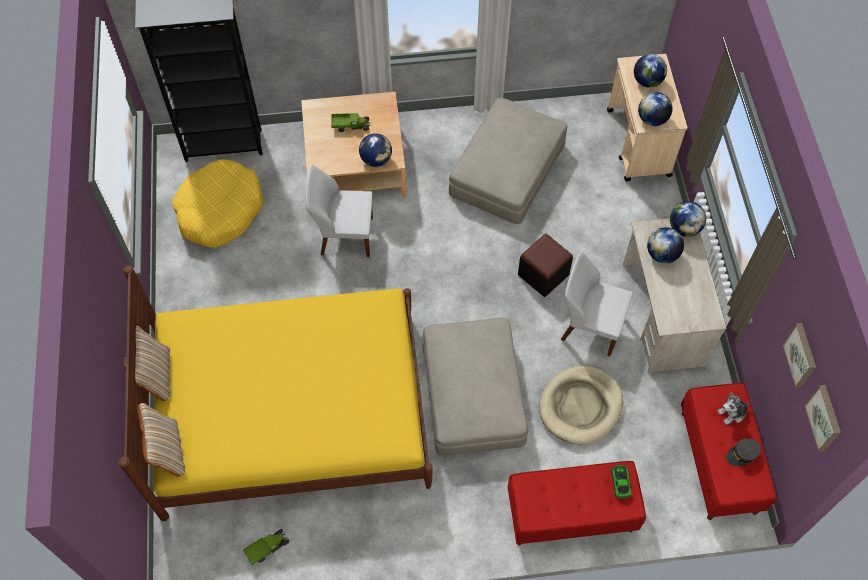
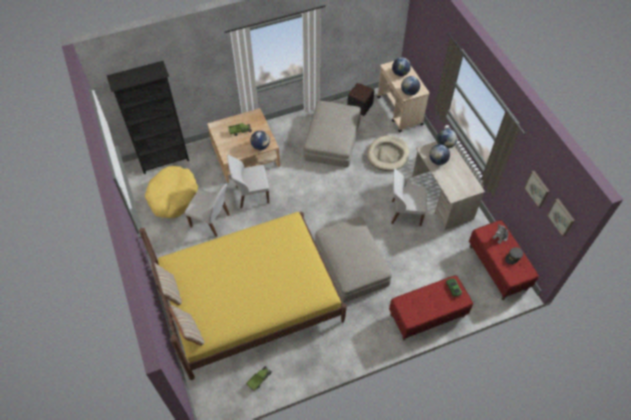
camera: 15 degrees left, 5 degrees down
(268, 266) = (211, 221): none -> white chair
(543, 275) = (370, 191): black ottoman -> black ottoman (360, 106)
(580, 406) = (413, 256): beige dog bed -> beige dog bed (388, 154)

